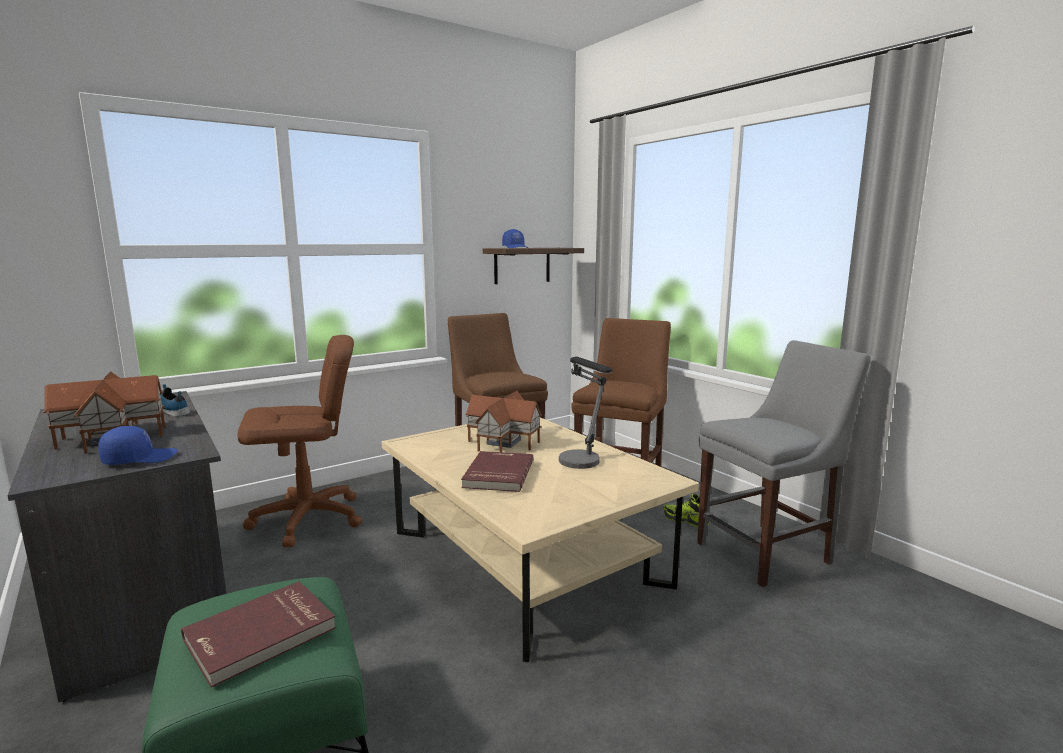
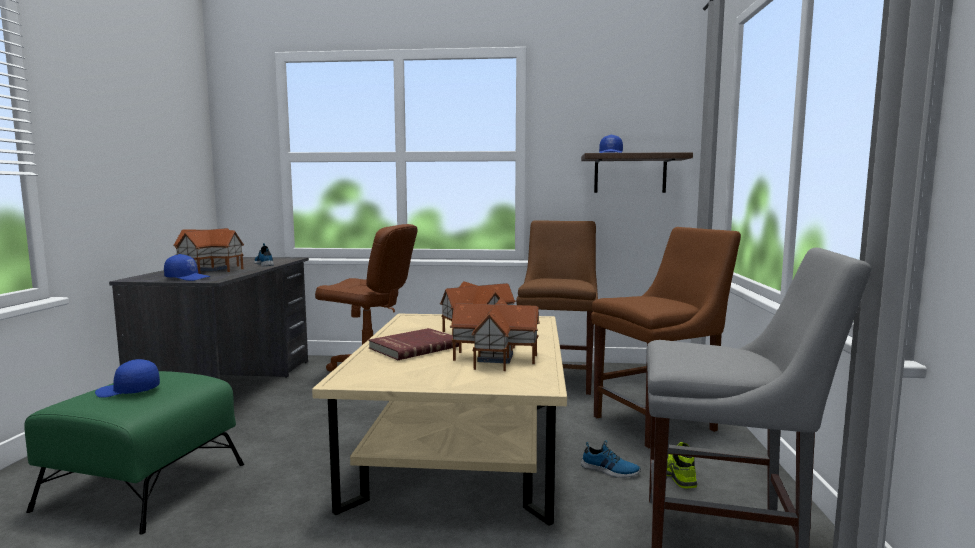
camera: 40 degrees right, 5 degrees down
(261, 635) = (128, 391): red book -> blue cap
(583, 465) = (496, 358): table lamp -> toy house
(647, 532) = (609, 470): none -> shoe

